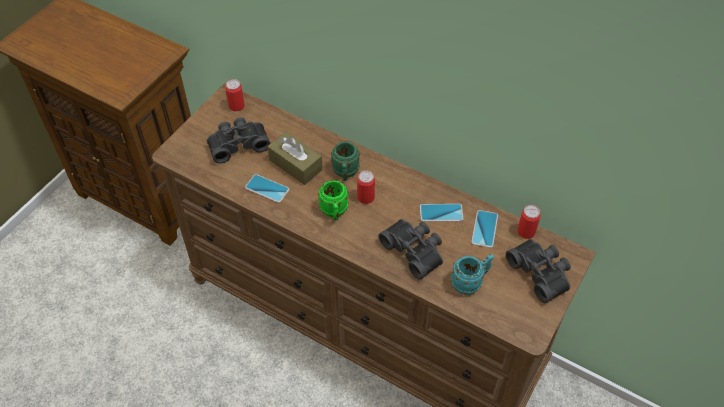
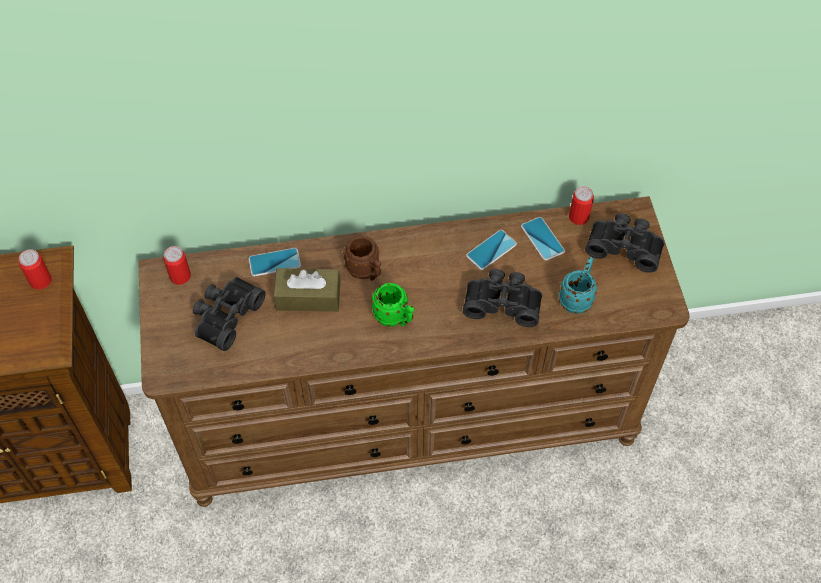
camera: 40 degrees left, 5 degrees up
(267, 189) = (304, 341): phone -> phone (274, 262)
(345, 173) = (366, 272): green mug -> brown mug
(365, 197) = (409, 283): can -> can (40, 281)

